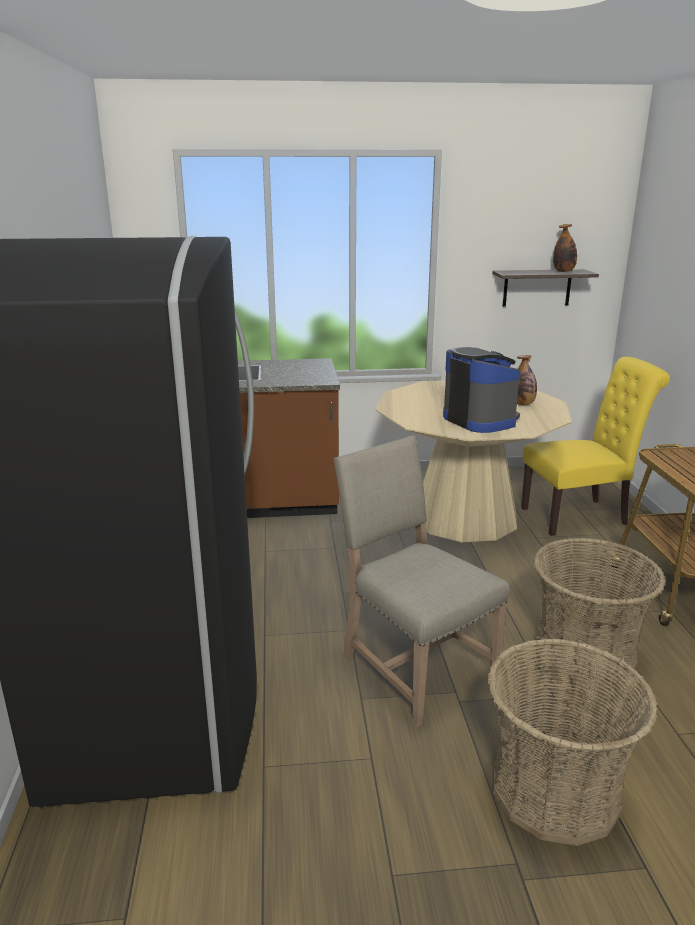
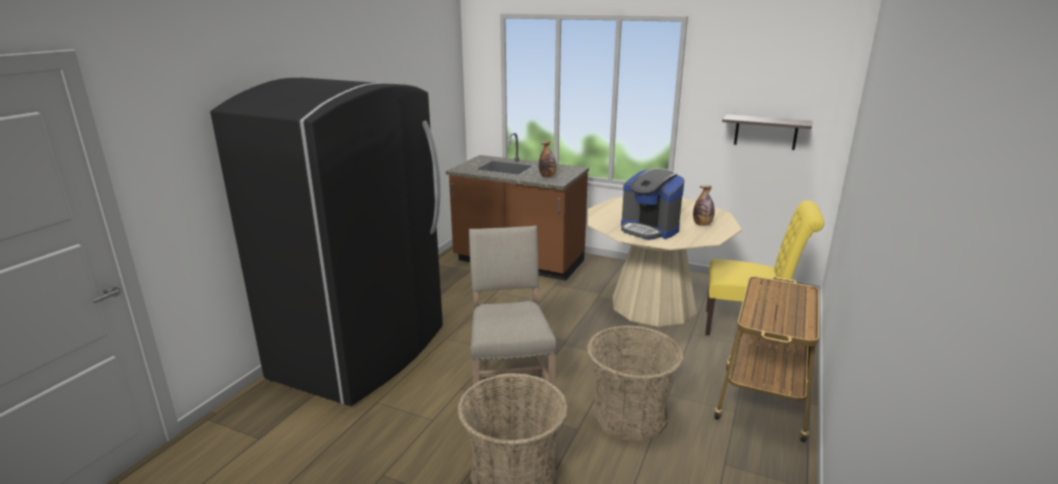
camera: 30 degrees right, 0 degrees up
(480, 420) = (649, 229): coffee machine -> coffee machine turned 135 degrees clockwise
(563, 271) = (784, 120): bottle -> bottle (547, 176)

